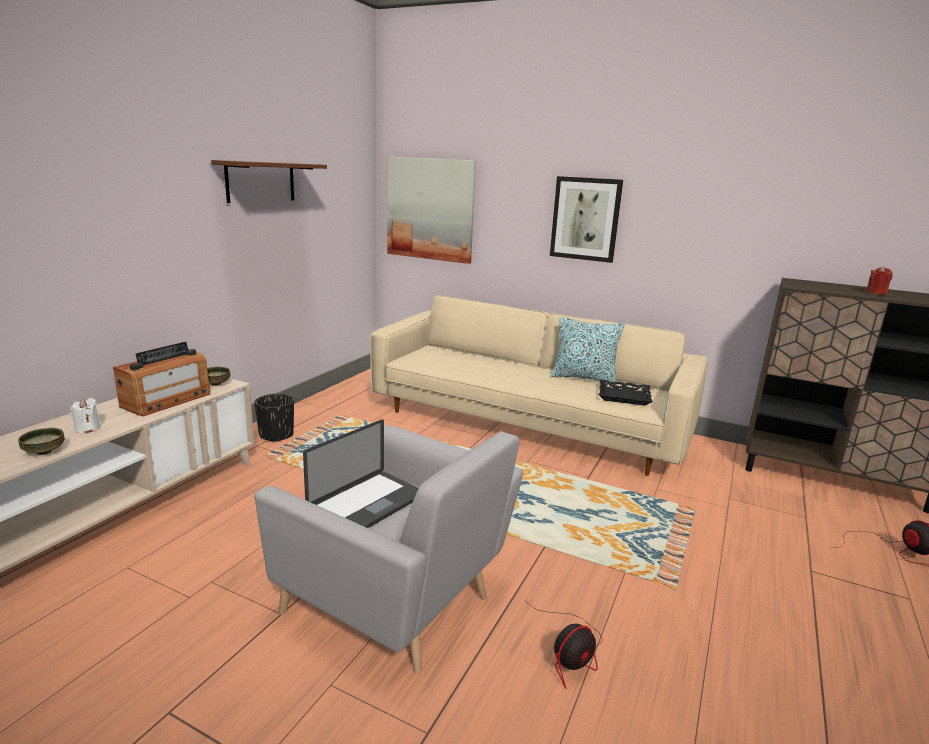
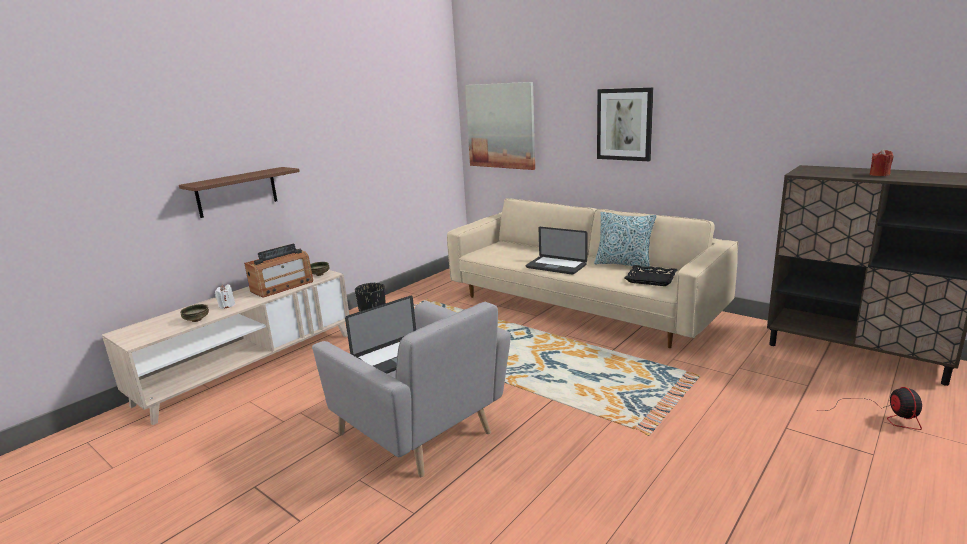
camera: 15 degrees right, 0 degrees up
(261, 181) = (354, 118): brown shelf -> brown shelf (237, 192)
(510, 378) = (556, 266): none -> laptop
(571, 653) = (539, 473): fan -> none

